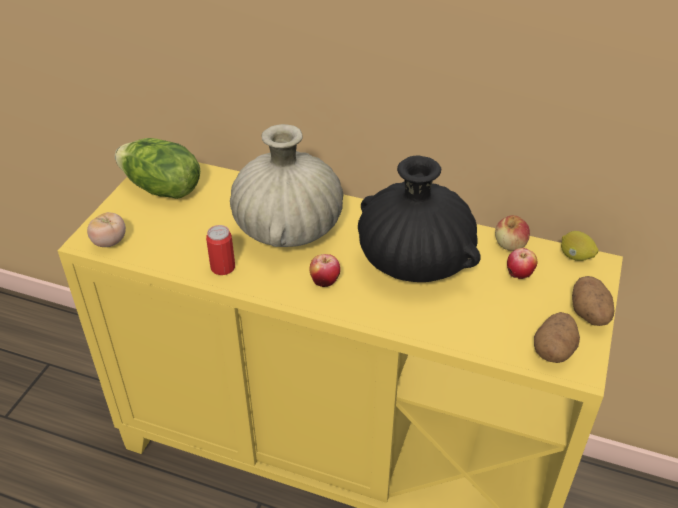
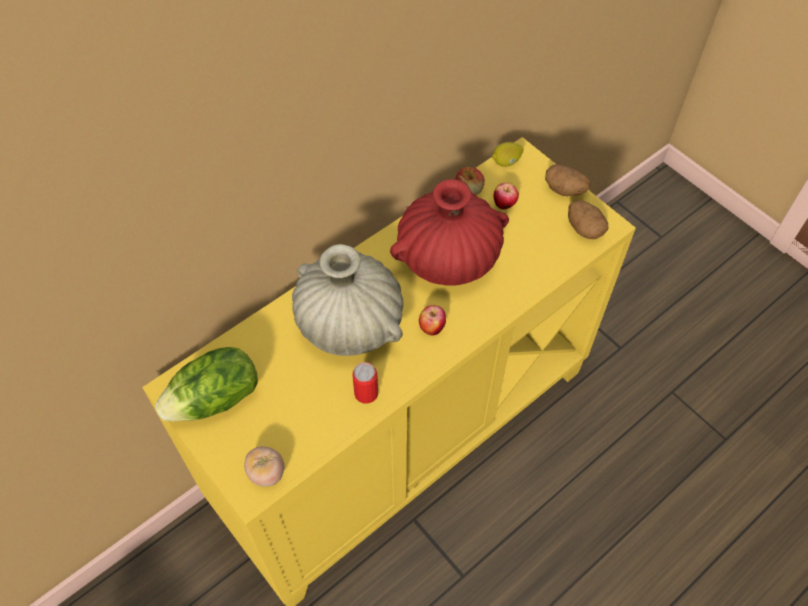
camera: 60 degrees left, 15 degrees up
(414, 262) = (449, 259): black vase -> red vase

